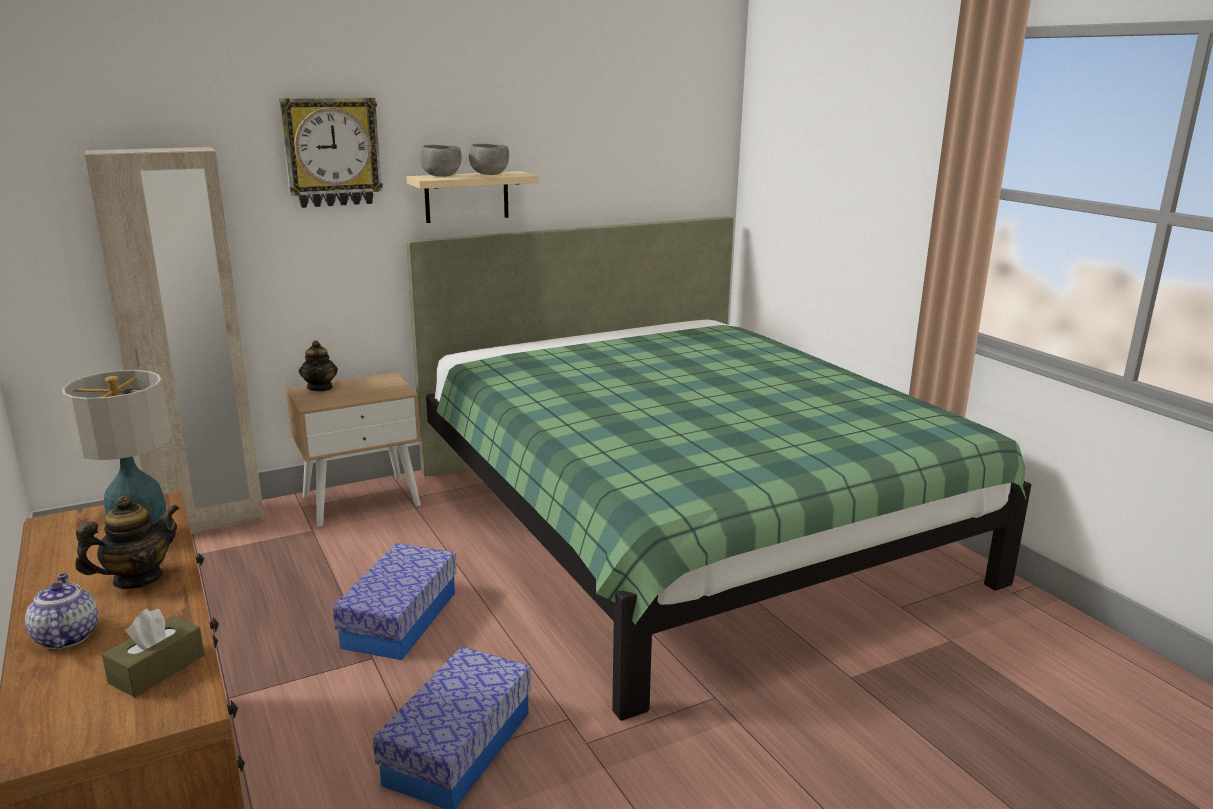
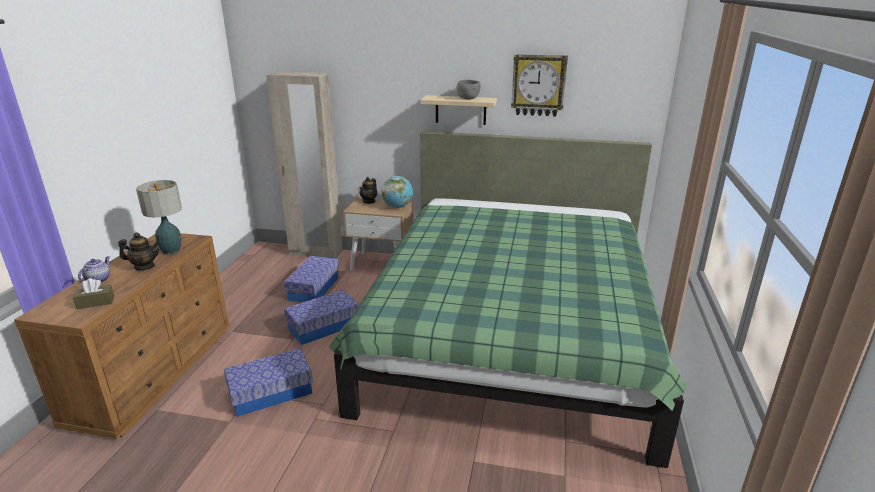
camera: 40 degrees right, 5 degrees up
(292, 574) = (314, 288): none -> storage box
(332, 152) = (387, 79): wall clock -> wall clock (538, 85)
(386, 383) = (398, 207): none -> globe
(442, 176) = (440, 97): grey bowl -> none

